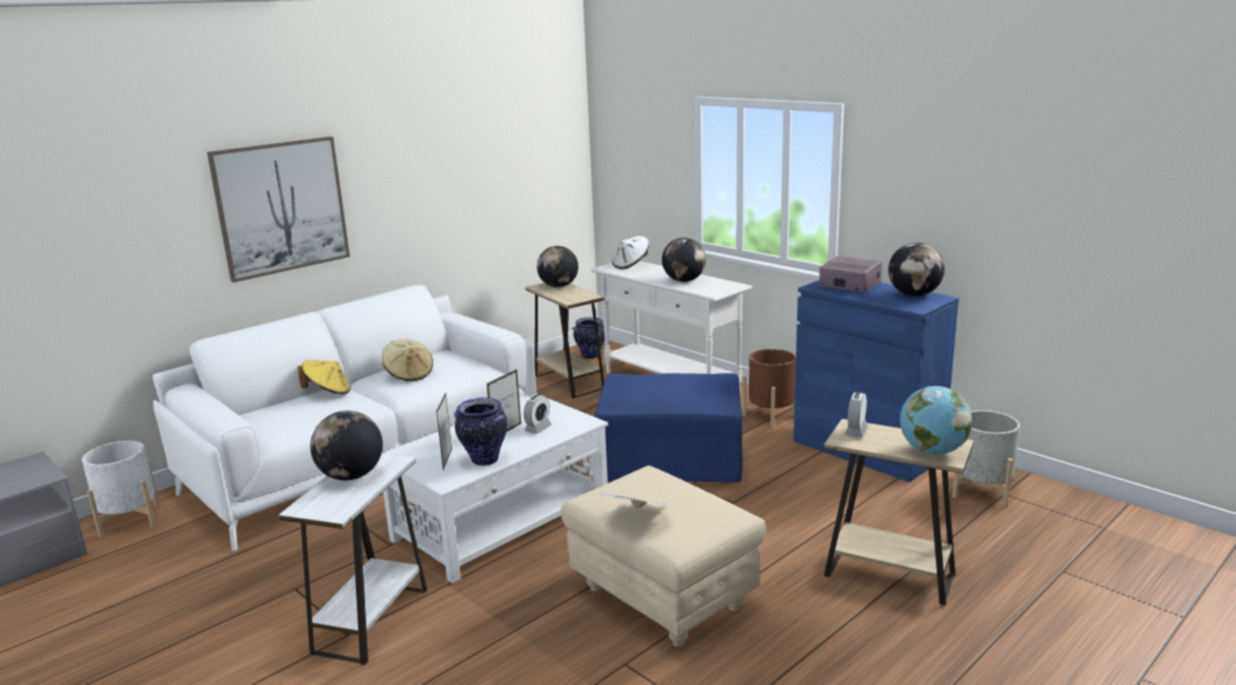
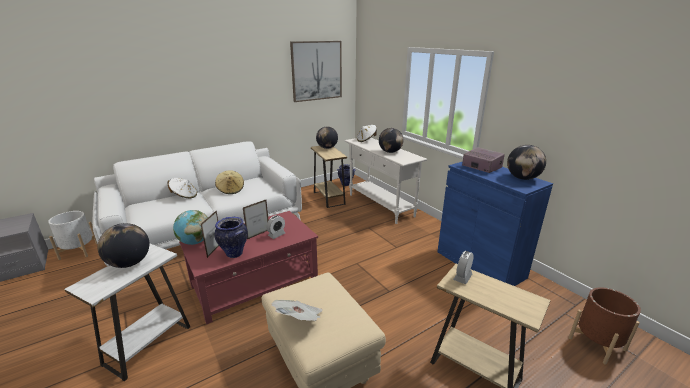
camera: 10 degrees right, 5 degrees up
(281, 207) = (171, 94): picture -> picture (316, 71)
(328, 393) = (184, 196): yellow hat -> white hat
(503, 521) = (256, 282): white coffee table -> red coffee table
(671, 460) = (364, 254): blue ottoman -> none
(771, 415) = (429, 232): brown planter -> brown planter (597, 344)
(932, 451) = (516, 306): globe -> globe (195, 242)
(982, 490) = (550, 308): grey planter -> none

